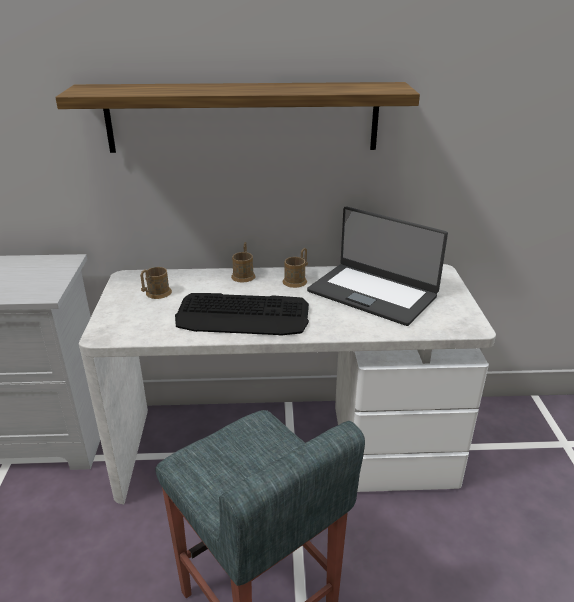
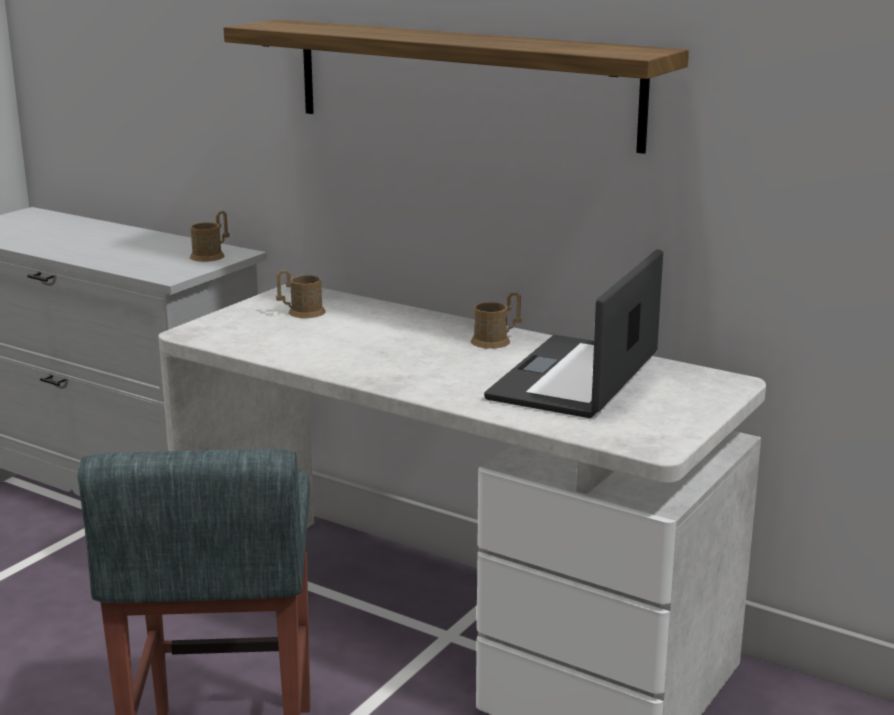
camera: 35 degrees right, 10 degrees down
(243, 316) = (366, 356): keyboard -> none
(244, 274) = (436, 320): brown mug -> brown mug (211, 255)
(373, 293) = (577, 378): laptop -> laptop turned 45 degrees clockwise

